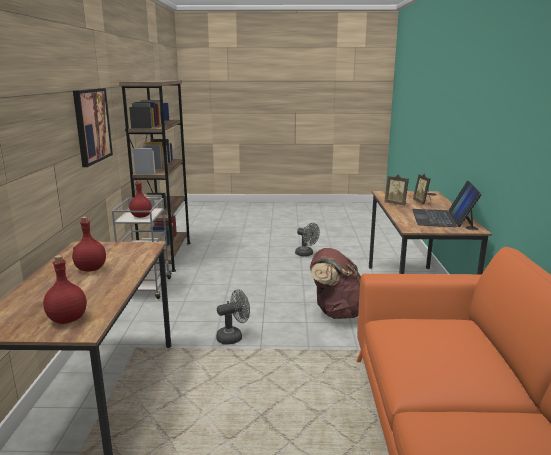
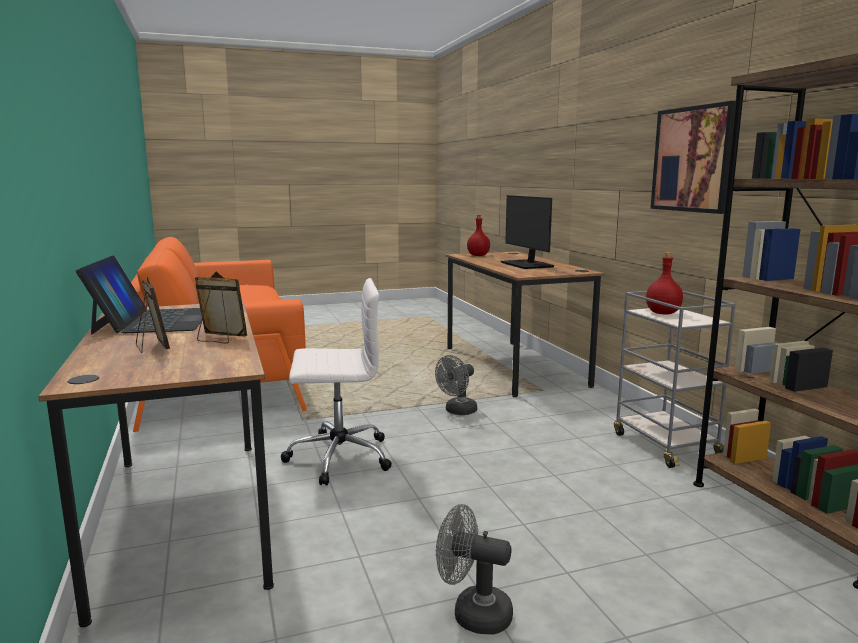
camera: 160 degrees right, 5 degrees down
(90, 269) = (527, 265): red bottle -> monitor
(337, 312) = (337, 457): brown backpack -> white office chair

